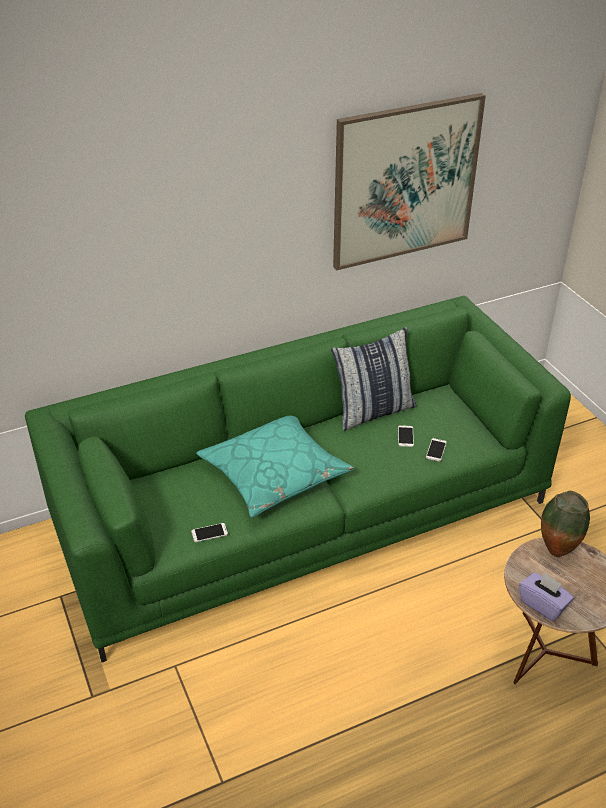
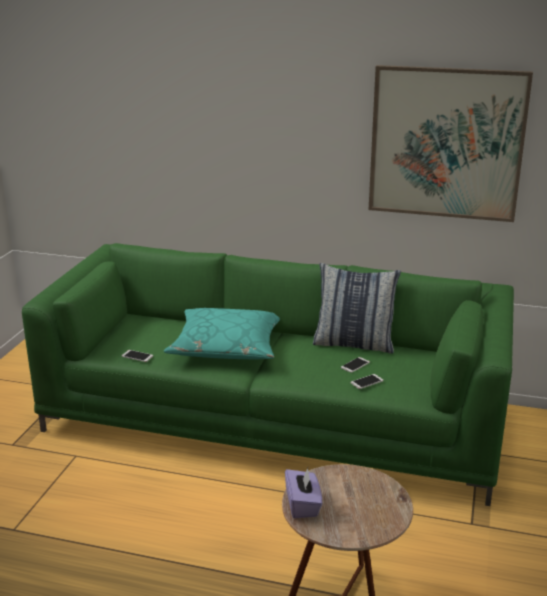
camera: 40 degrees right, 15 degrees down
(556, 550) = (371, 481): vase -> none

